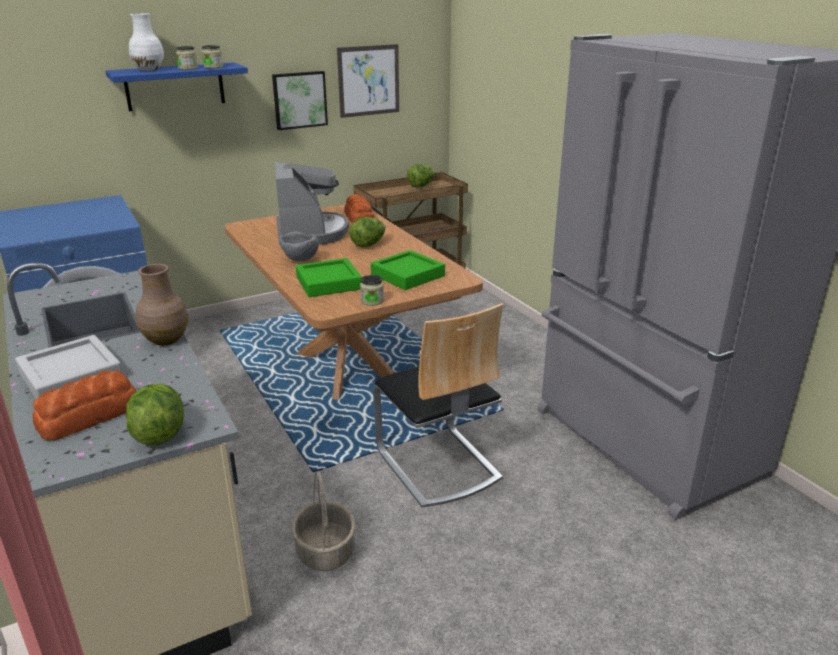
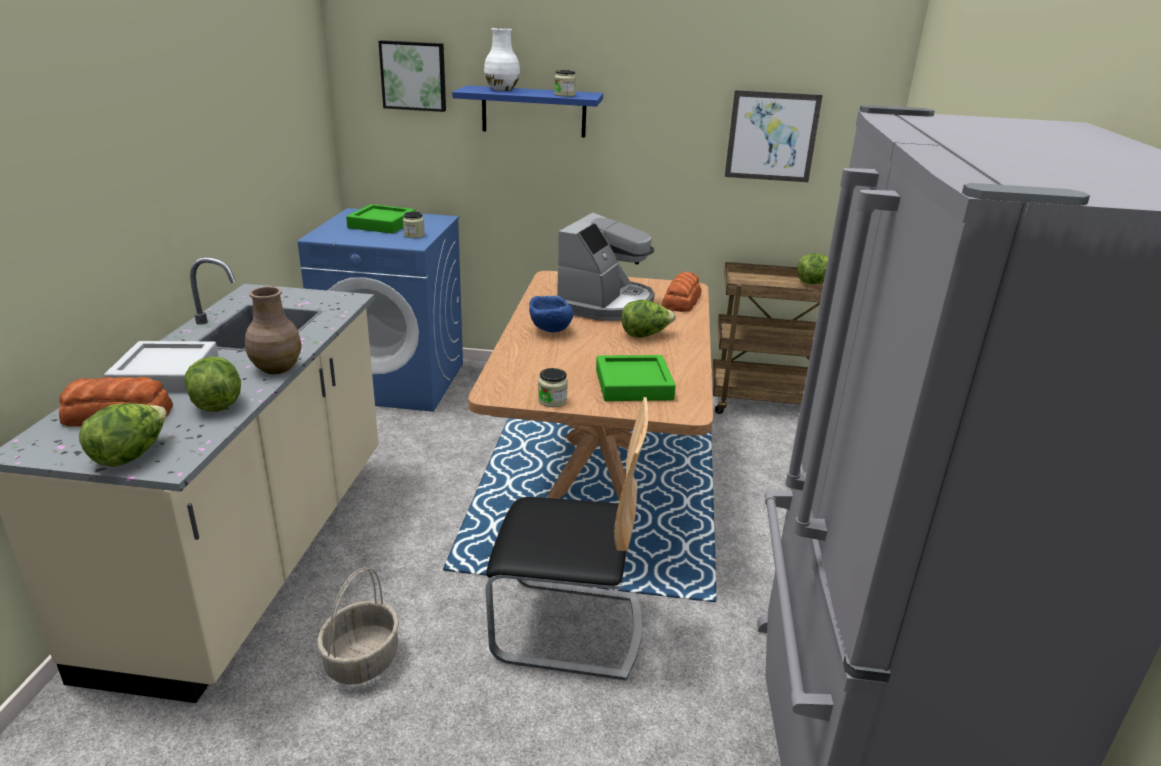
camera: 35 degrees right, 0 degrees up
(161, 377) = (216, 403): none -> lettuce
(188, 68) = (538, 93): jar -> jar (414, 235)
(299, 100) = (675, 147): picture -> picture (414, 76)
(299, 260) = (549, 330): grey bowl -> blue bowl
(329, 283) = (540, 364): green tray -> green tray (382, 224)
(437, 464) = (568, 628): chair -> chair turned 90 degrees counterclockwise

